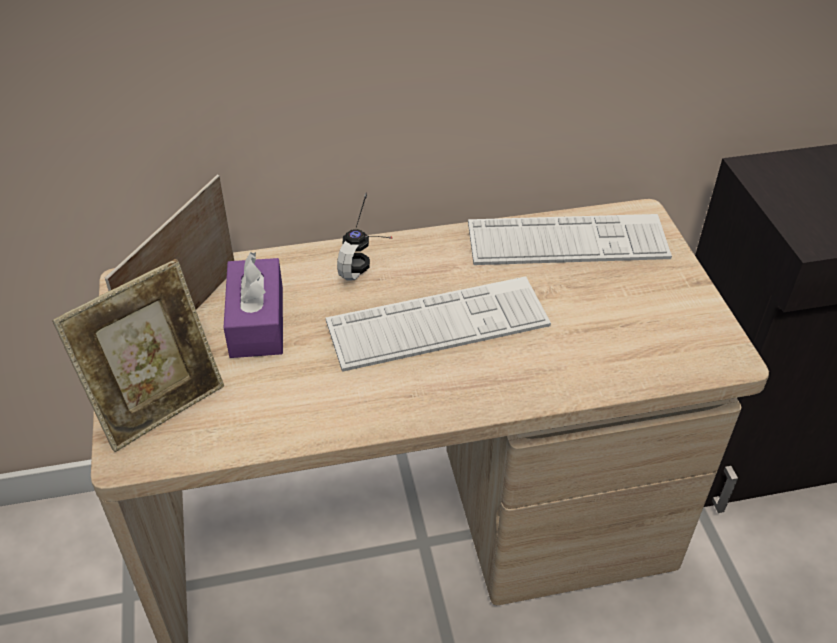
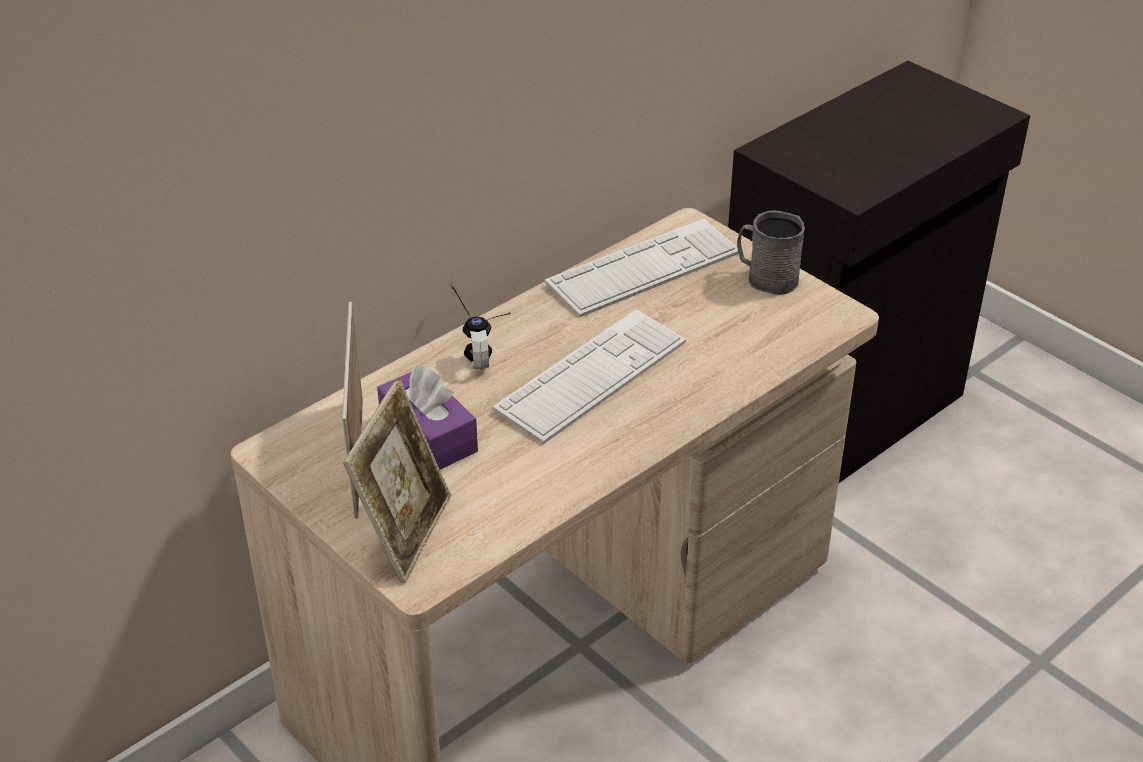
camera: 30 degrees left, 5 degrees down
(678, 292) = (766, 278): none -> grey mug

